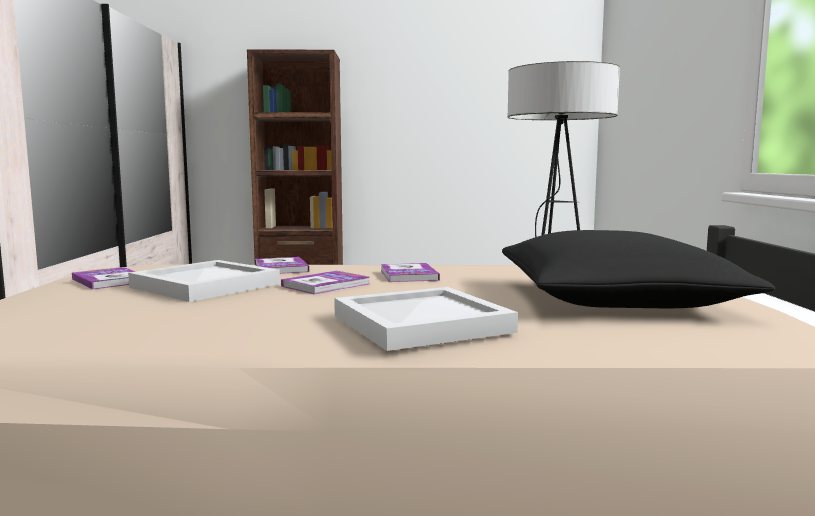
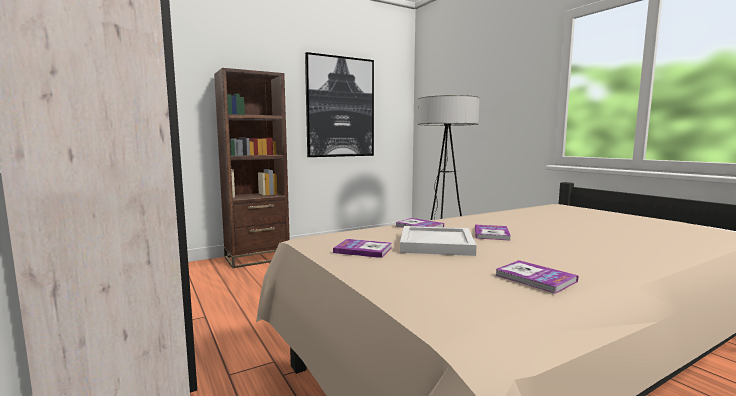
camera: 30 degrees left, 0 degrees up
(408, 275) = (499, 222): book -> book (535, 278)
(422, 323) = (617, 248): white tray -> none
(452, 97) = (340, 107): none -> picture
(614, 298) = (617, 223): black pillow -> none

